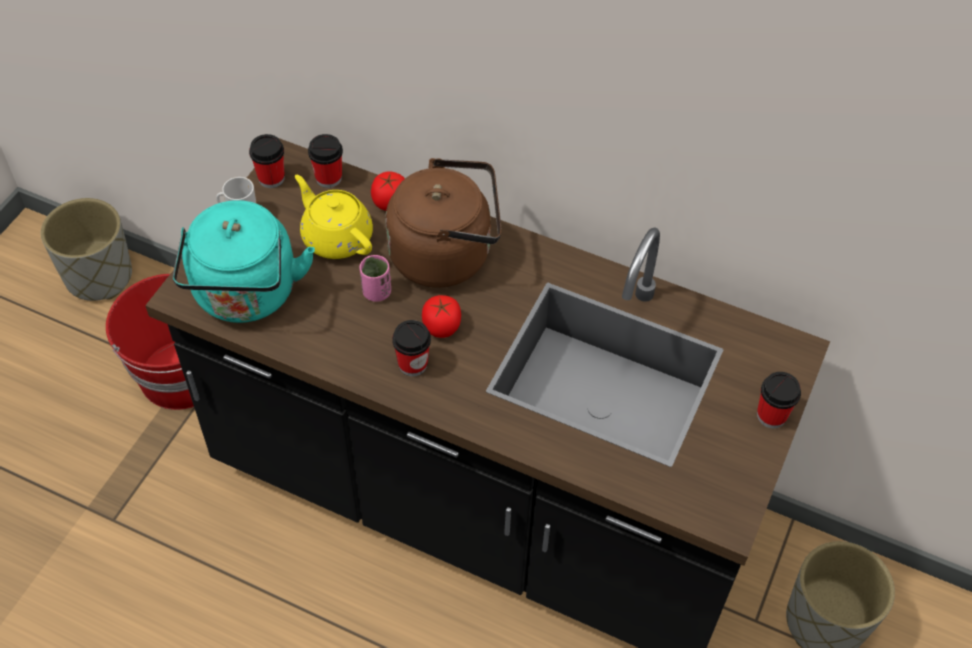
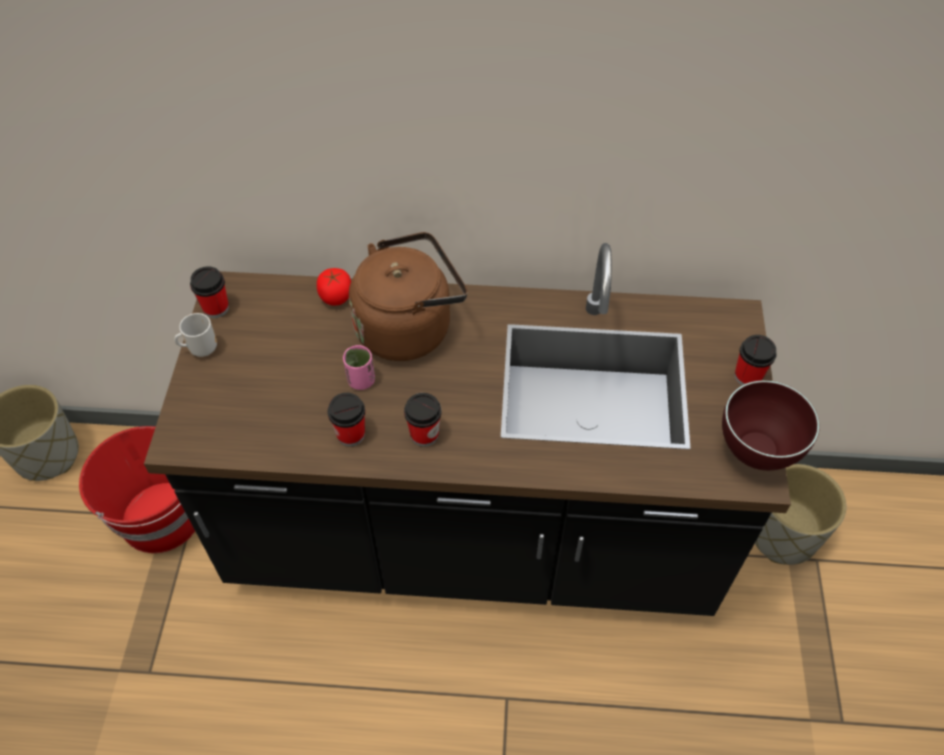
camera: 20 degrees left, 0 degrees up
(246, 296) = (240, 423): turquoise kettle -> none
(328, 178) = (270, 292): cup -> cup (351, 434)
(336, 237) = (301, 342): yellow teapot -> none
(441, 326) = (434, 392): tomato -> none
(735, 495) = (753, 454): none -> brown bowl

